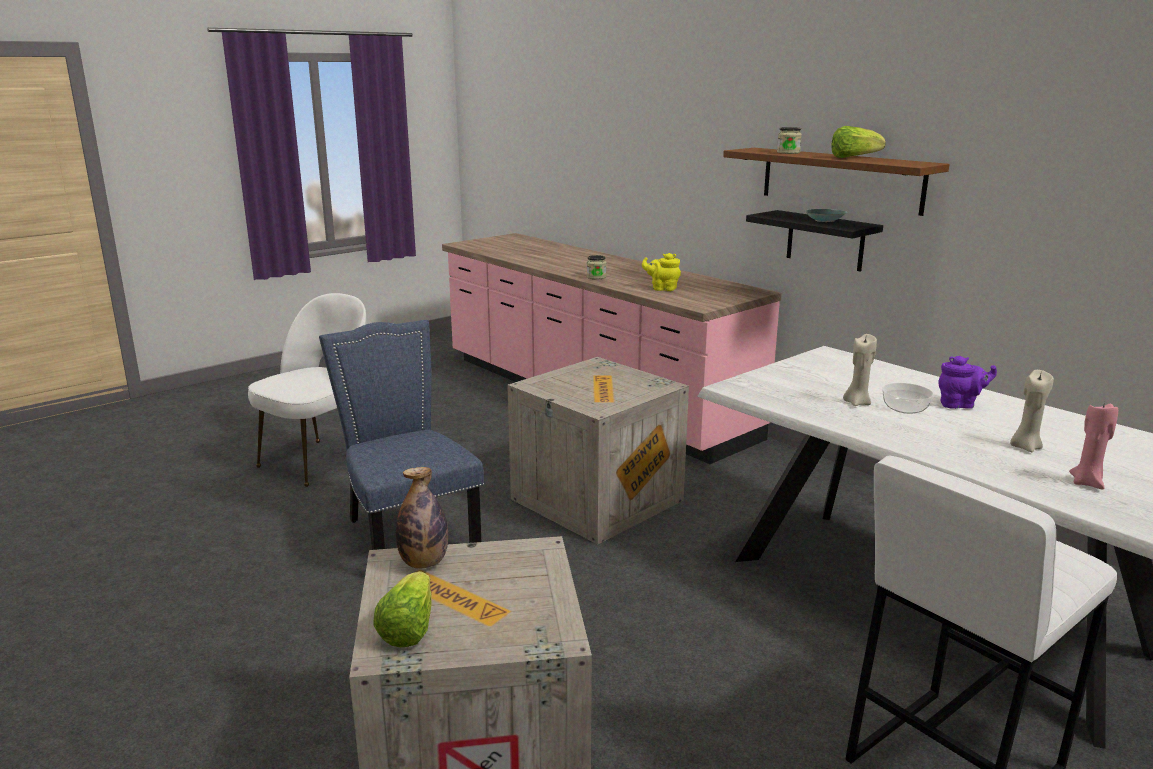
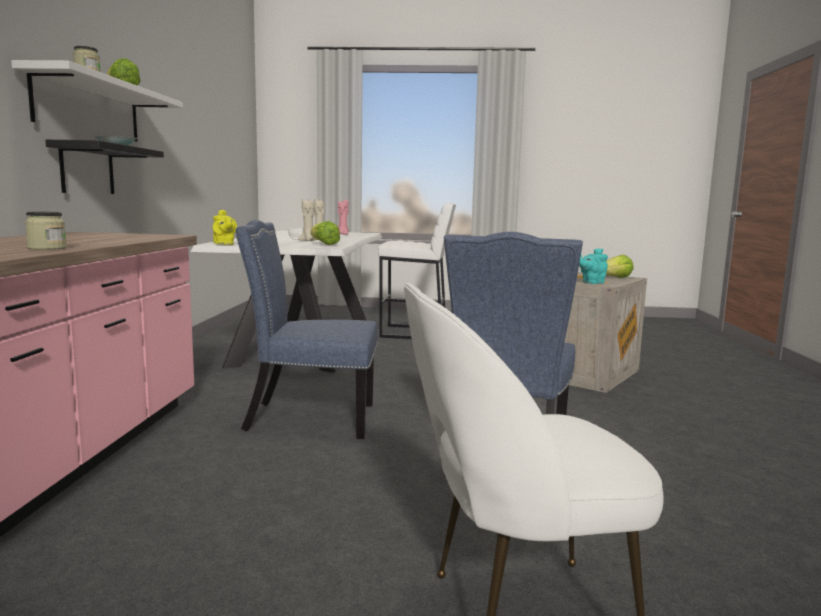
camera: 135 degrees left, 10 degrees down
(424, 563) = (591, 282): bottle -> turquoise teapot
(599, 499) = (313, 418): crate -> blue chair
(662, 288) = (98, 239): yellow teapot -> yellow teapot (224, 244)
(784, 396) = (324, 244): none -> lettuce
(840, 180) = (89, 108): brown shelf -> white shelf
(960, 405) = (278, 237): purple teapot -> none

